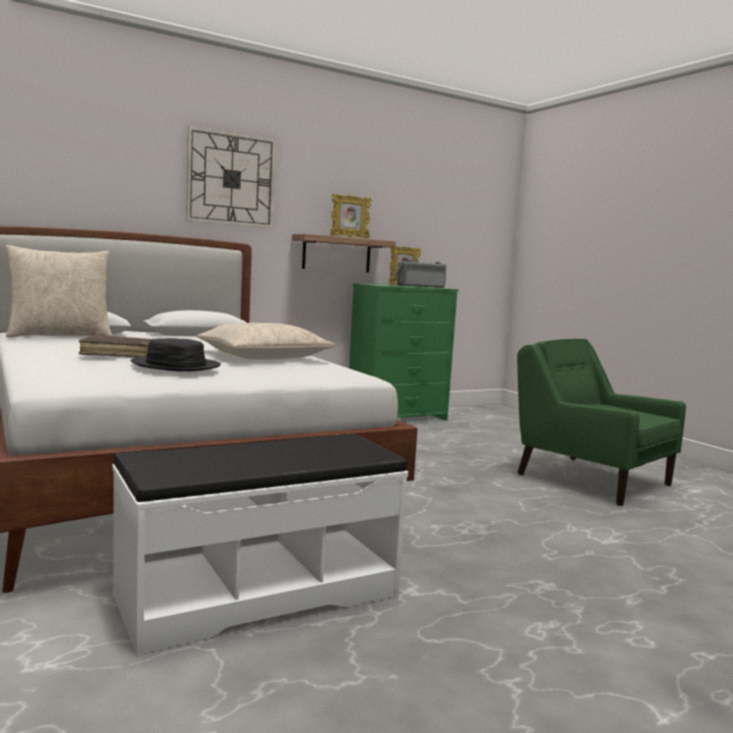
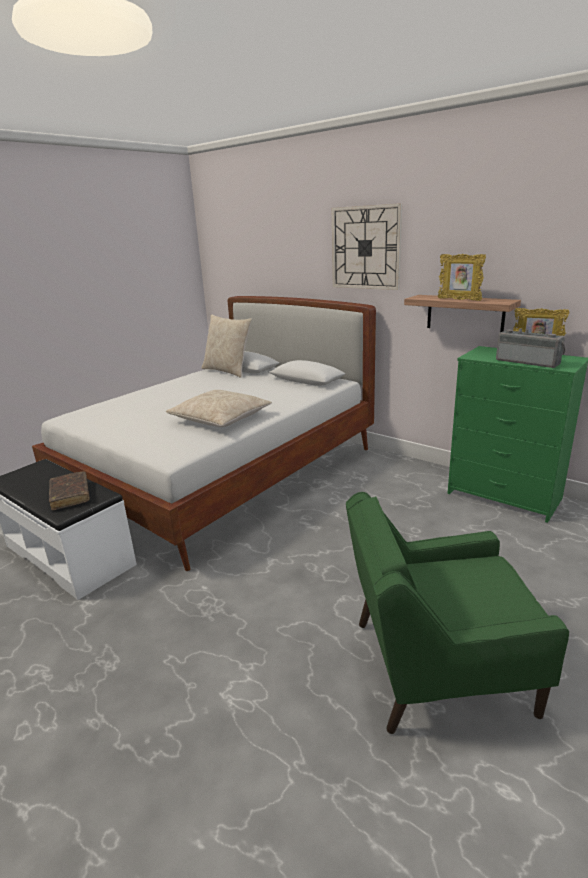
camera: 70 degrees right, 15 degrees up
(120, 354) = (162, 398): brown book -> brown book (70, 495)
(175, 365) = (134, 416): black hat -> none
(590, 479) = (436, 666): green armchair -> green armchair turned 120 degrees counterclockwise

